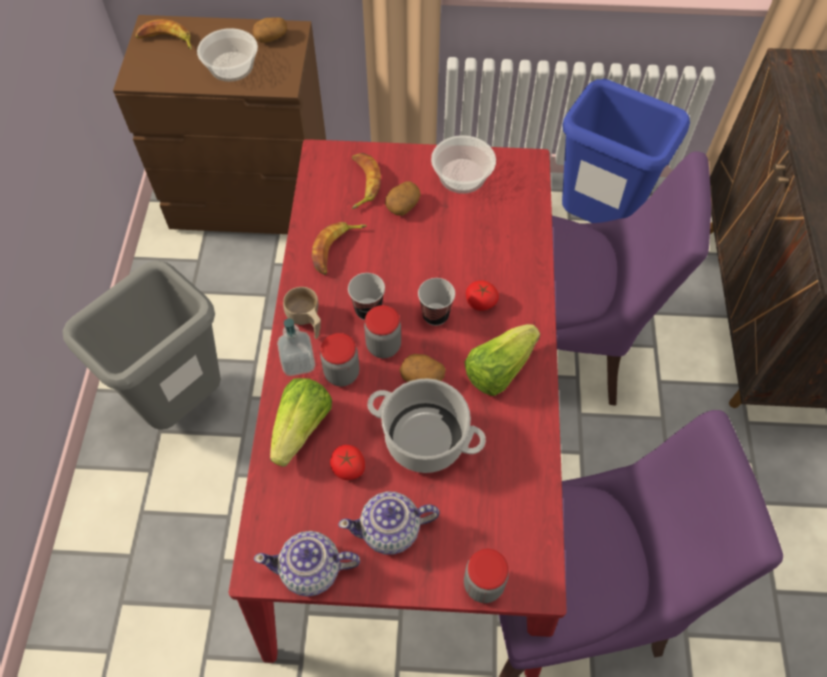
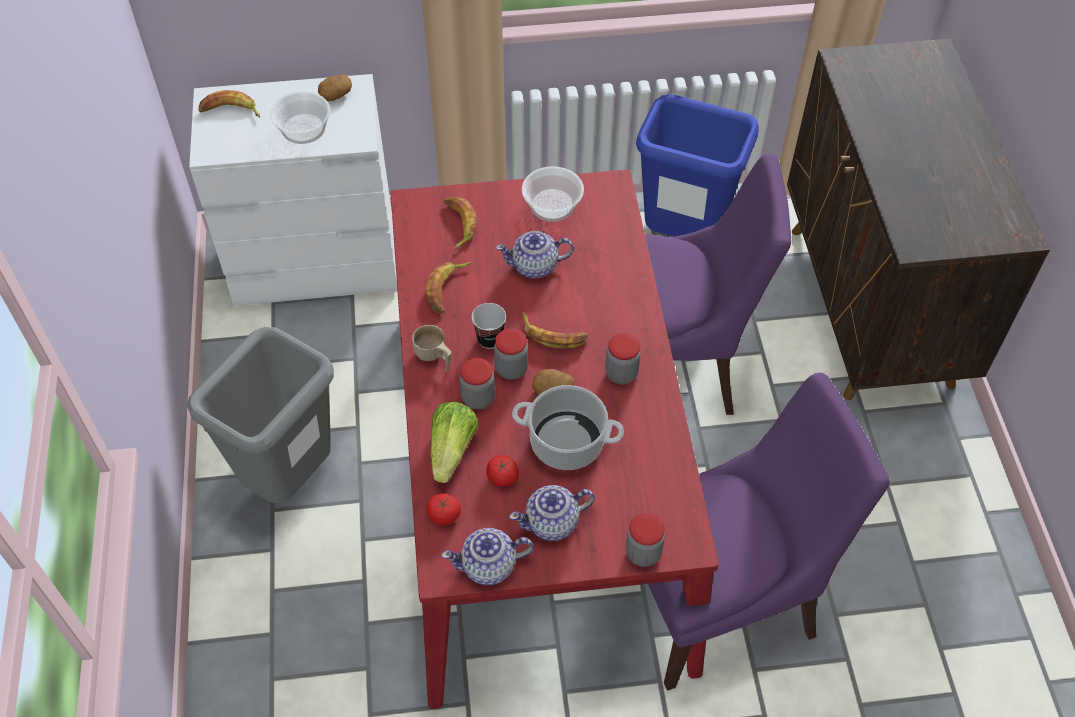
camera: 10 degrees left, 5 degrees down
(253, 199) = (317, 263): brown dresser -> white dresser
(298, 362) = (435, 394): soap dispenser -> none
(402, 205) = (501, 239): potato -> none
(431, 238) = (535, 266): none -> teapot
(435, 315) = (553, 335): cup -> banana
(481, 302) = (593, 317): tomato -> tomato (444, 515)
(498, 369) = (621, 373): lettuce -> jar

